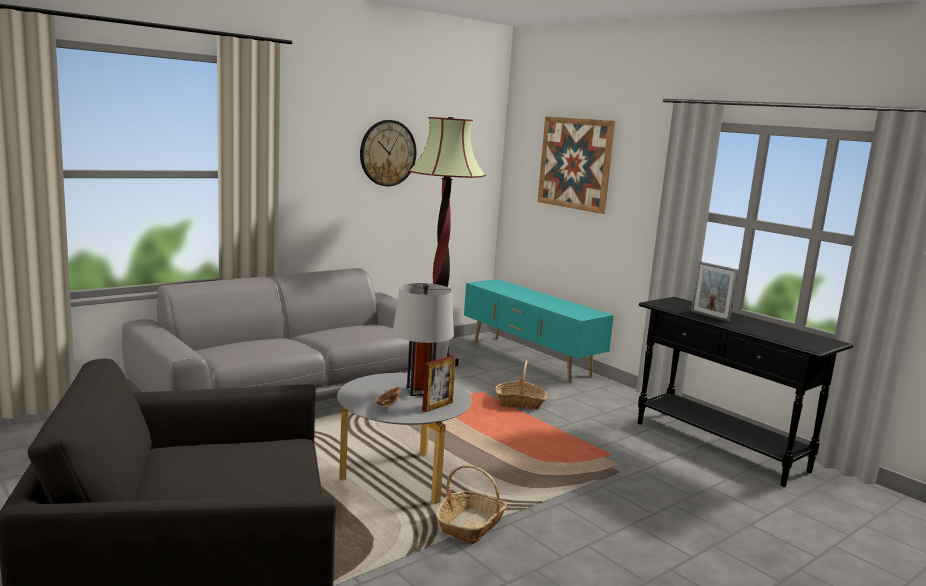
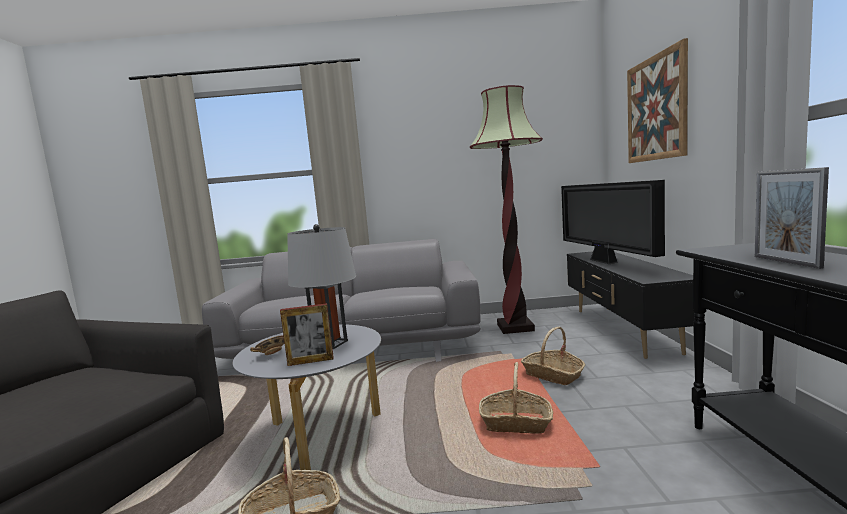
camera: 40 degrees right, 5 degrees down
(387, 153) = (468, 139): wall clock -> none
(518, 295) = (605, 261): none -> television
(529, 359) = (622, 330): turquoise tv stand -> black tv stand
(535, 440) = (516, 423): none -> basket

